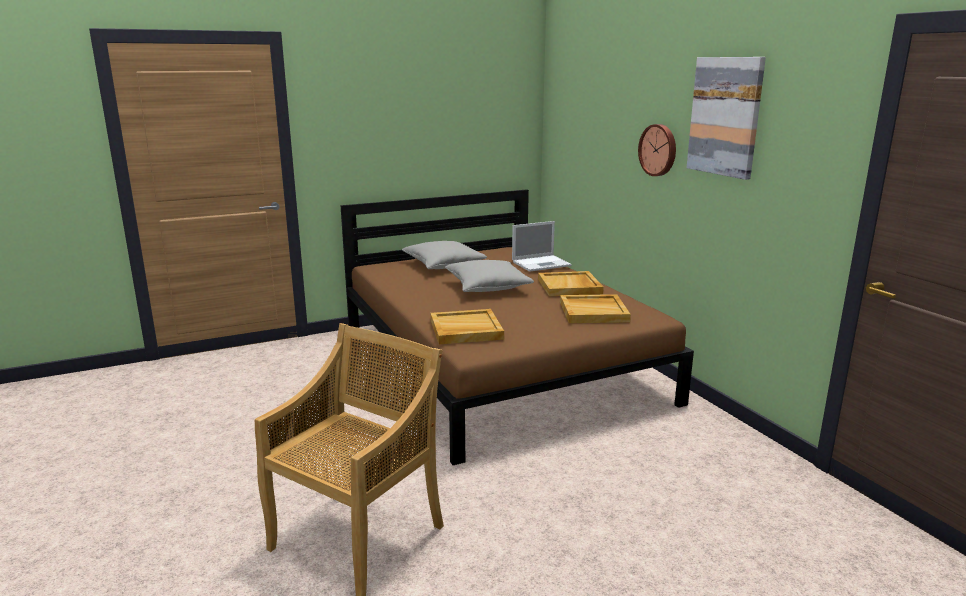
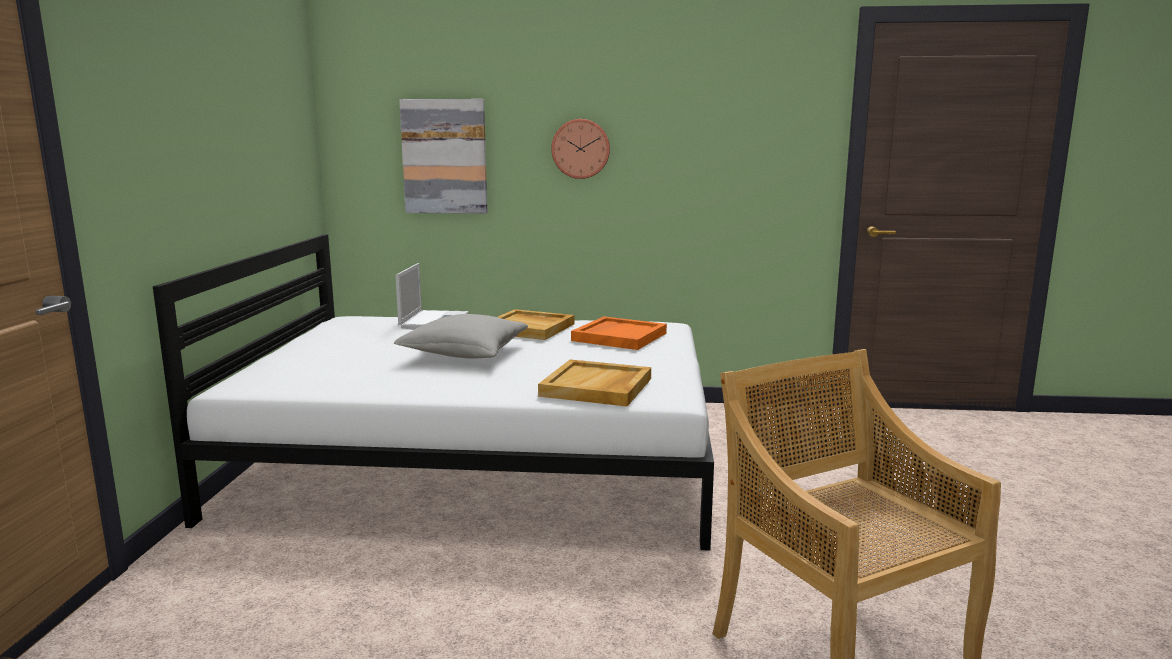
camera: 60 degrees left, 5 degrees down
(443, 265) = (328, 355): grey pillow -> none
(498, 362) = (481, 458): brown bed -> white bed
(594, 312) = (619, 336): beige tray -> orange tray
(725, 116) = (680, 103): picture -> picture (445, 156)

